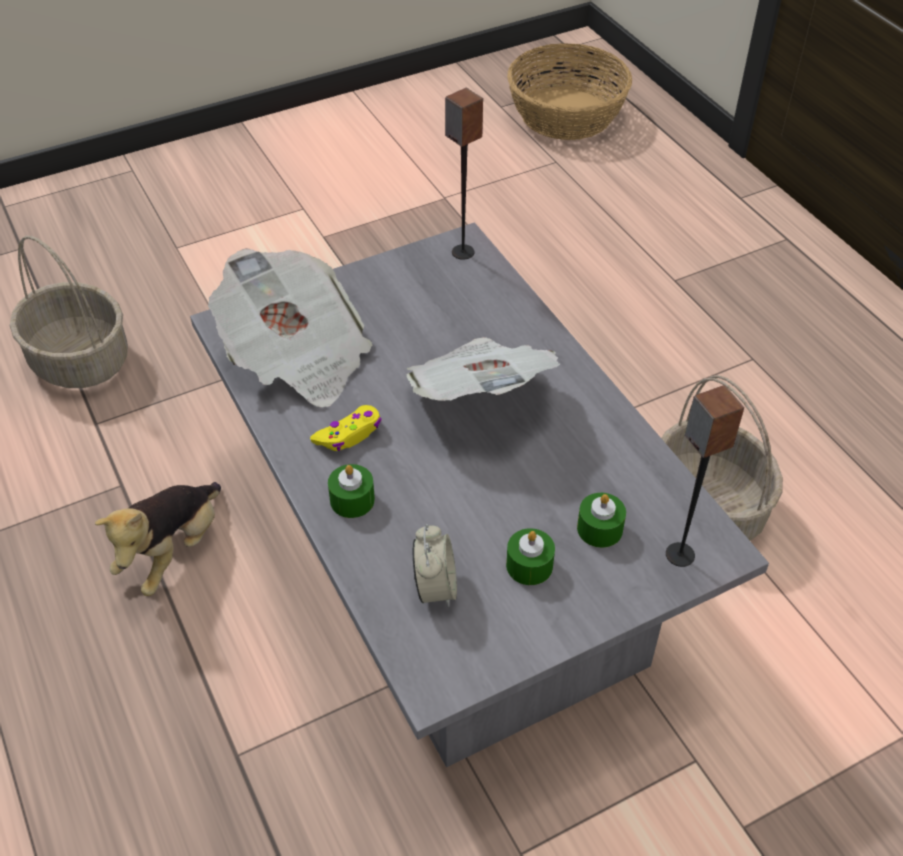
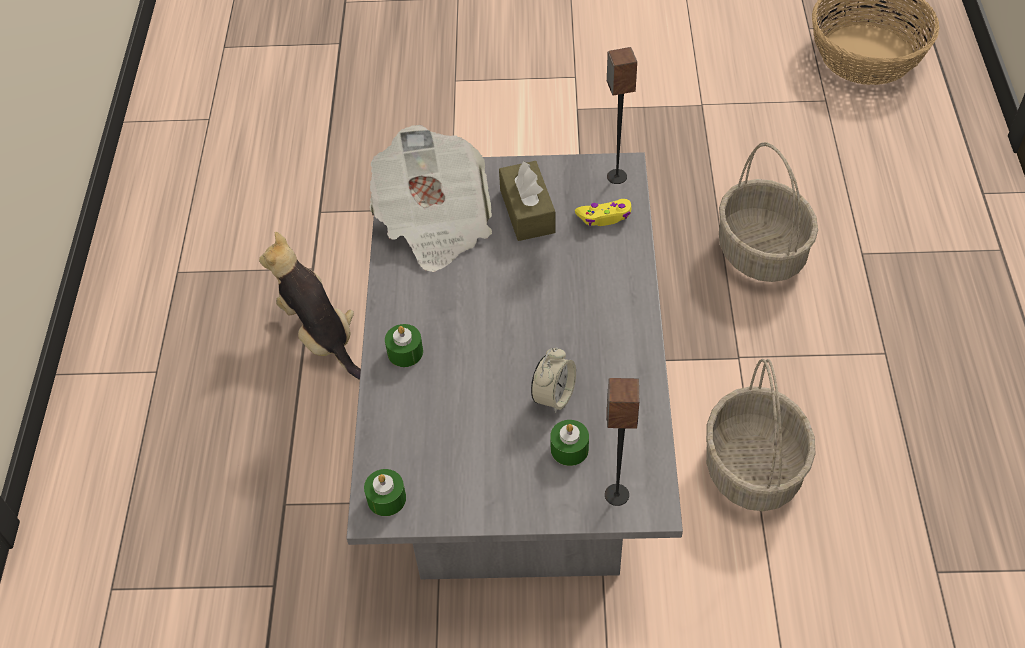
camera: 30 degrees right, 5 degrees up
(79, 361) = (333, 155): basket -> basket (760, 251)
(173, 552) = (321, 335): plush toy -> plush toy turned 90 degrees clockwise
(349, 434) = (434, 300): yellow game controller -> yellow game controller (605, 216)
(392, 313) = (527, 211): none -> brown tissue box
(435, 588) = (421, 443): alarm clock -> alarm clock (554, 396)
(479, 396) = (549, 306): newspaper -> none
(529, 565) = (498, 455): green candle -> green candle (386, 498)

